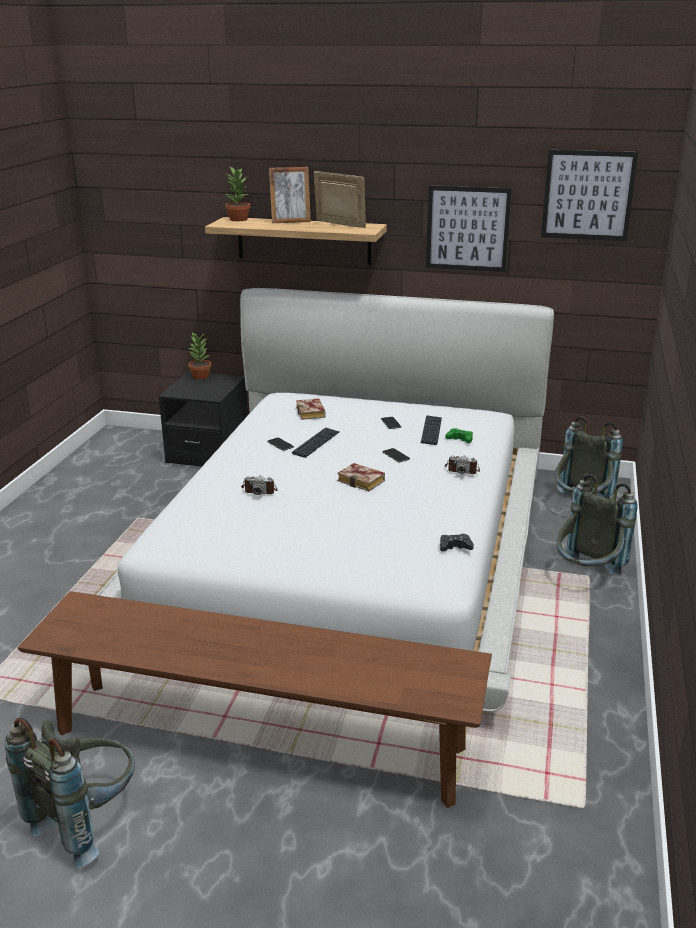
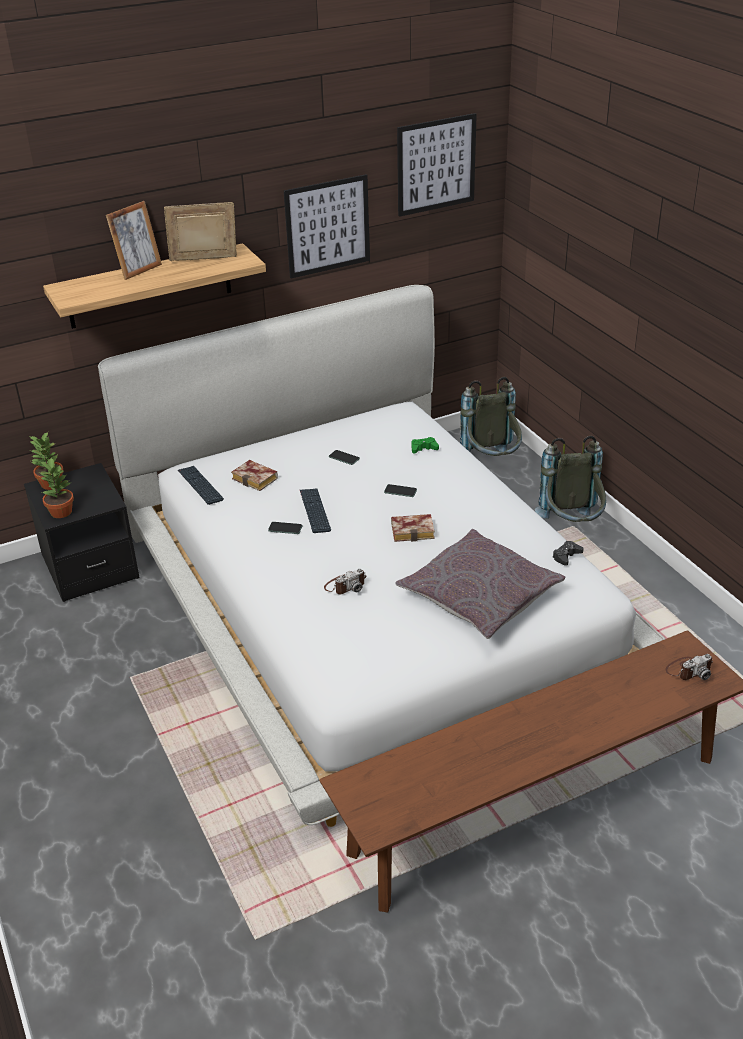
camera: 40 degrees left, 10 degrees up
(87, 820) = (510, 955): grey backpack -> none
(238, 219) = (73, 285): potted plant -> potted plant (61, 511)
(341, 538) = (479, 595): none -> grey pillow
(431, 431) = (389, 450): keyboard -> keyboard (200, 486)
(462, 470) = (469, 480): camera -> camera (688, 670)

